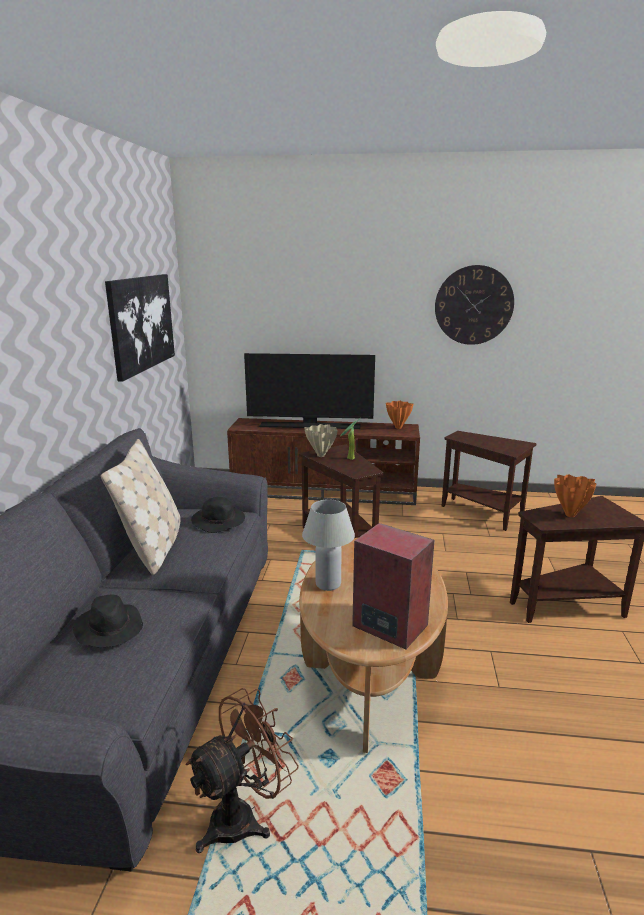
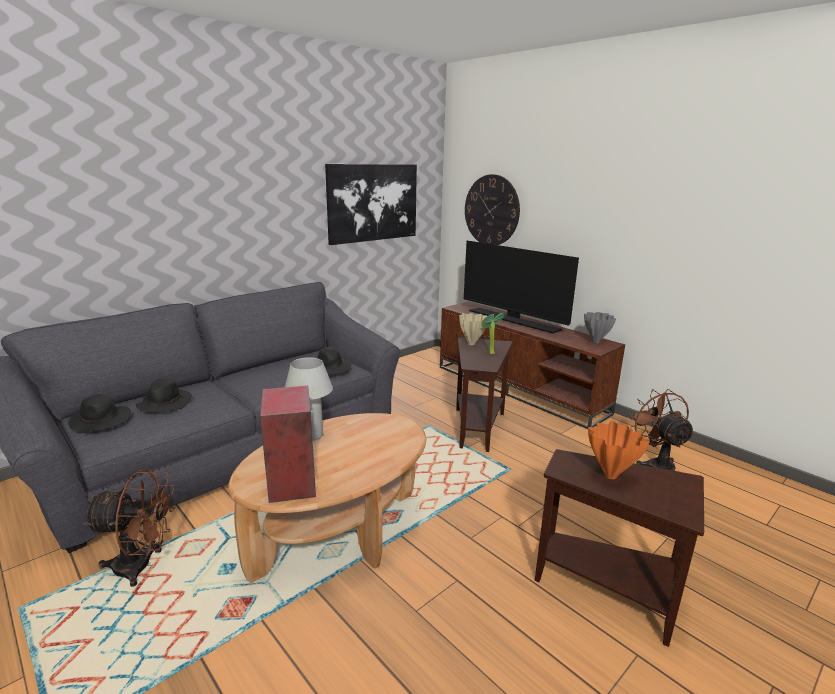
camera: 40 degrees right, 0 degrees up
(68, 685) = (101, 421): none -> black hat
(153, 547) = (268, 369): beige pillow -> none
(398, 427) = (596, 342): orange vase -> grey vase
(473, 305) = (709, 213): wall clock -> wall clock (491, 210)
(484, 513) = (656, 465): brown side table -> brown fan

